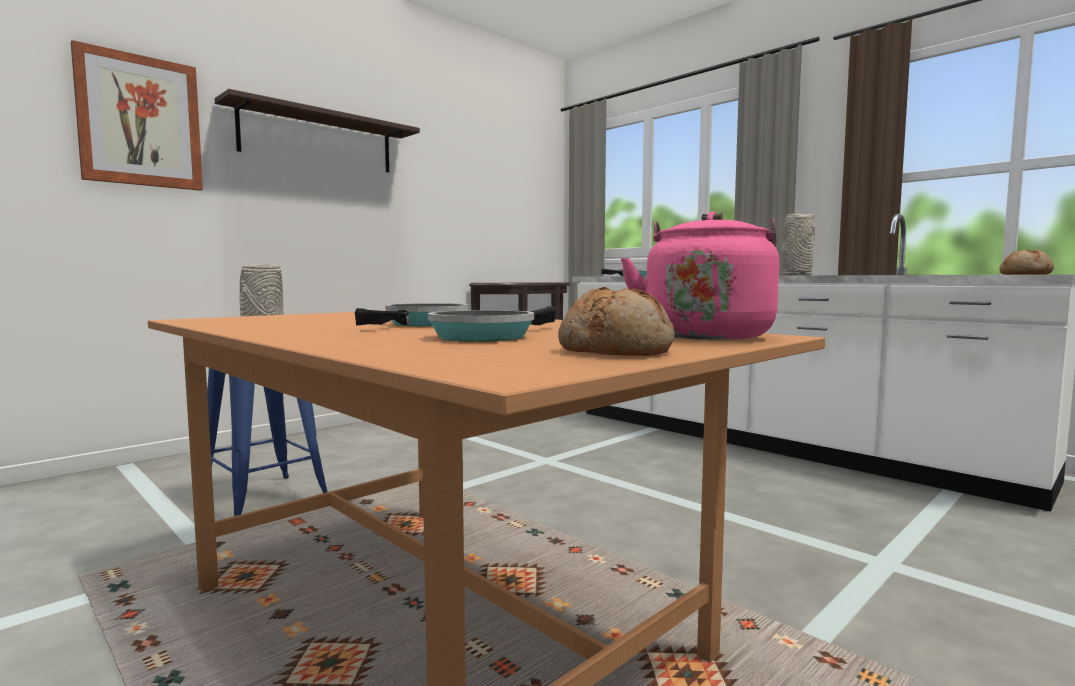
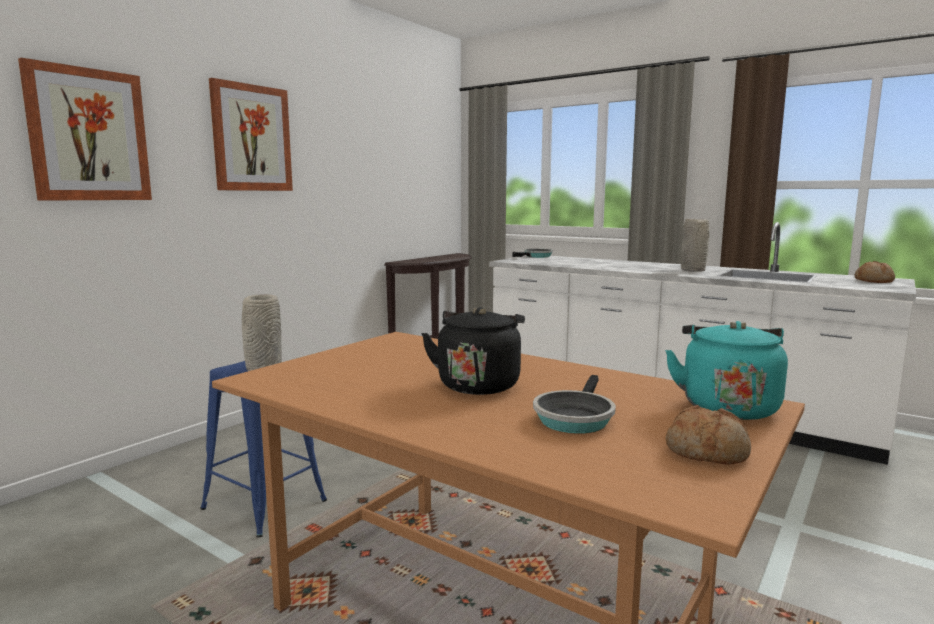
camera: 10 degrees left, 5 degrees up
(318, 140) = (251, 138): shelf -> picture
(423, 324) = (479, 384): frying pan -> black kettle
(707, 335) = (727, 406): pink kettle -> turquoise kettle

